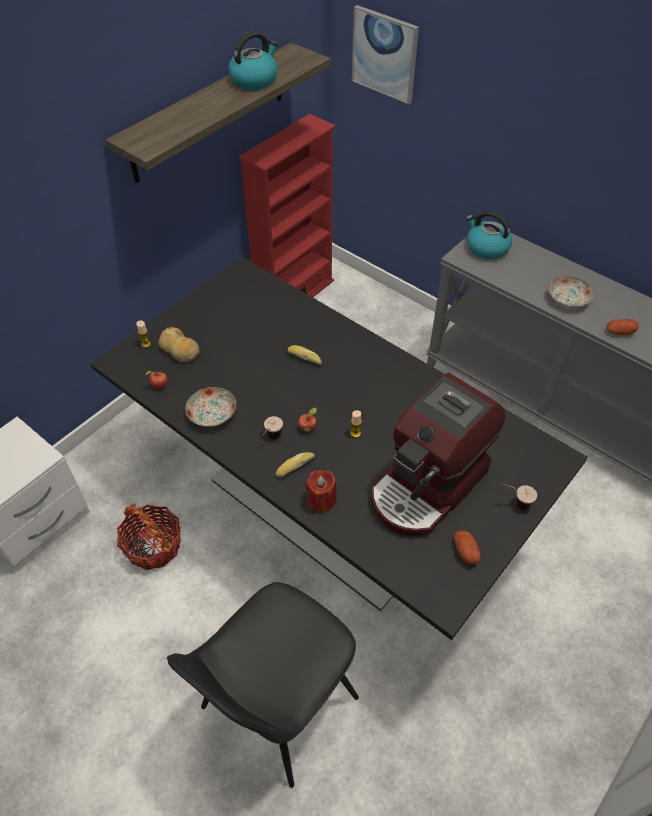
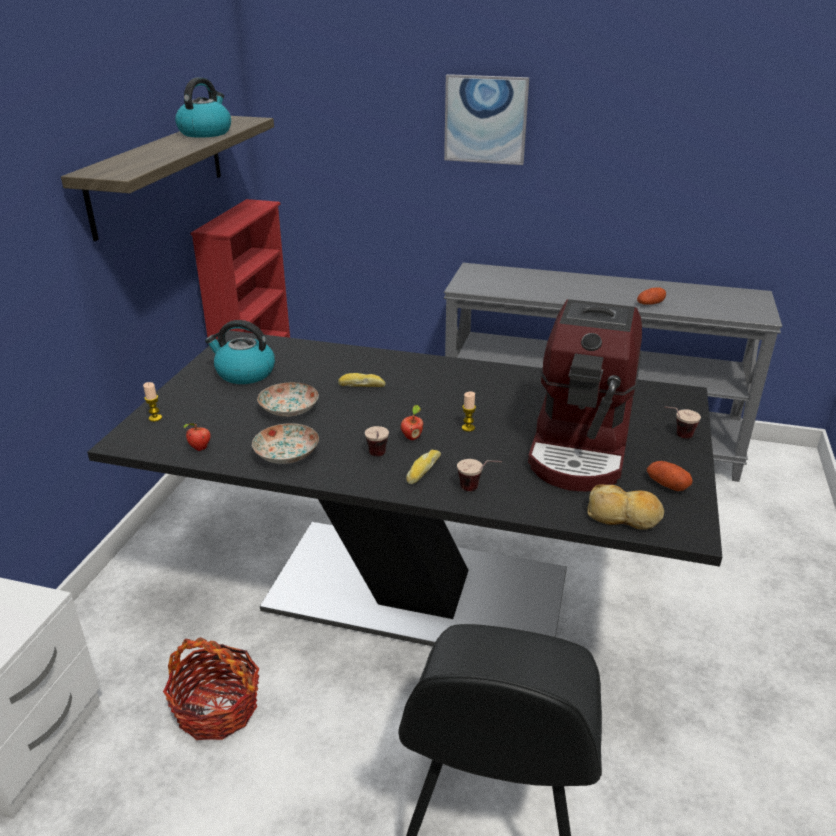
camera: 25 degrees left, 20 degrees down
(180, 350) = (204, 413): bread -> bread (624, 517)
(321, 500) = (478, 490): red candle -> cup
(384, 54) = (320, 119): picture -> picture (485, 119)
(486, 248) = (481, 277): kettle -> kettle (244, 373)
(568, 299) = (585, 293): plate -> plate (290, 409)

